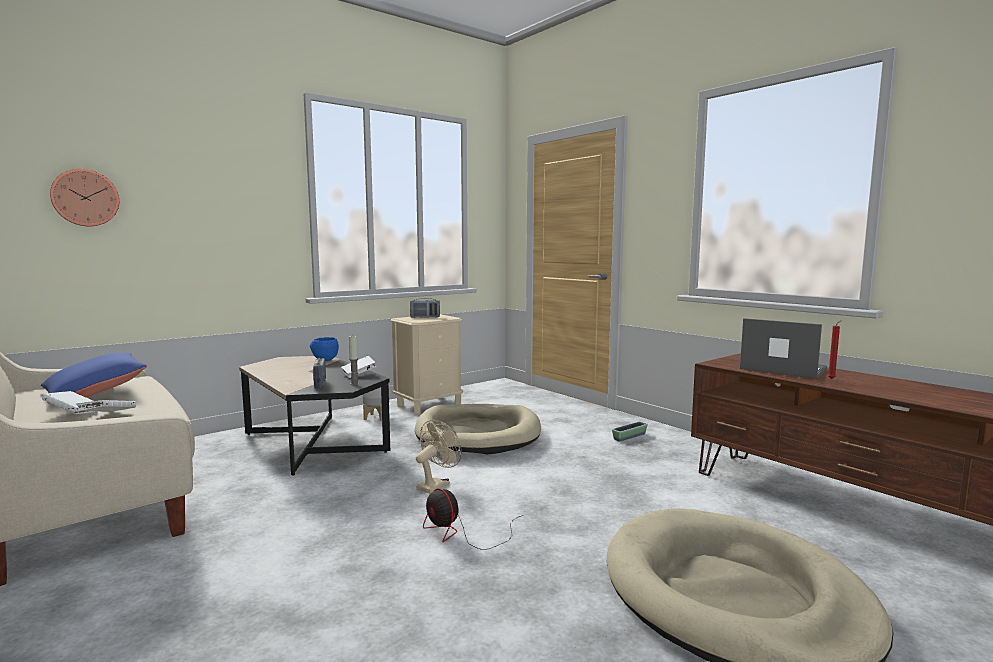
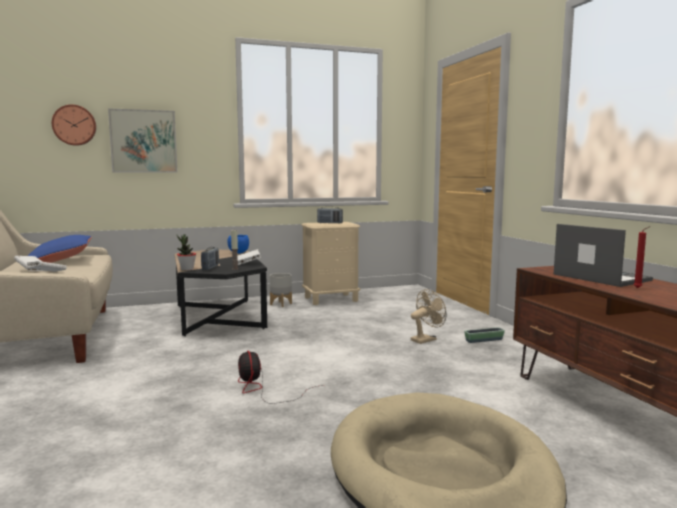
camera: 20 degrees right, 0 degrees up
(187, 221) = (143, 141): none -> picture
(292, 389) = (187, 269): none -> potted plant
(436, 485) = (278, 355): beige fan -> beige fan (426, 339)
(478, 434) = (349, 324): beige dog bed -> none

